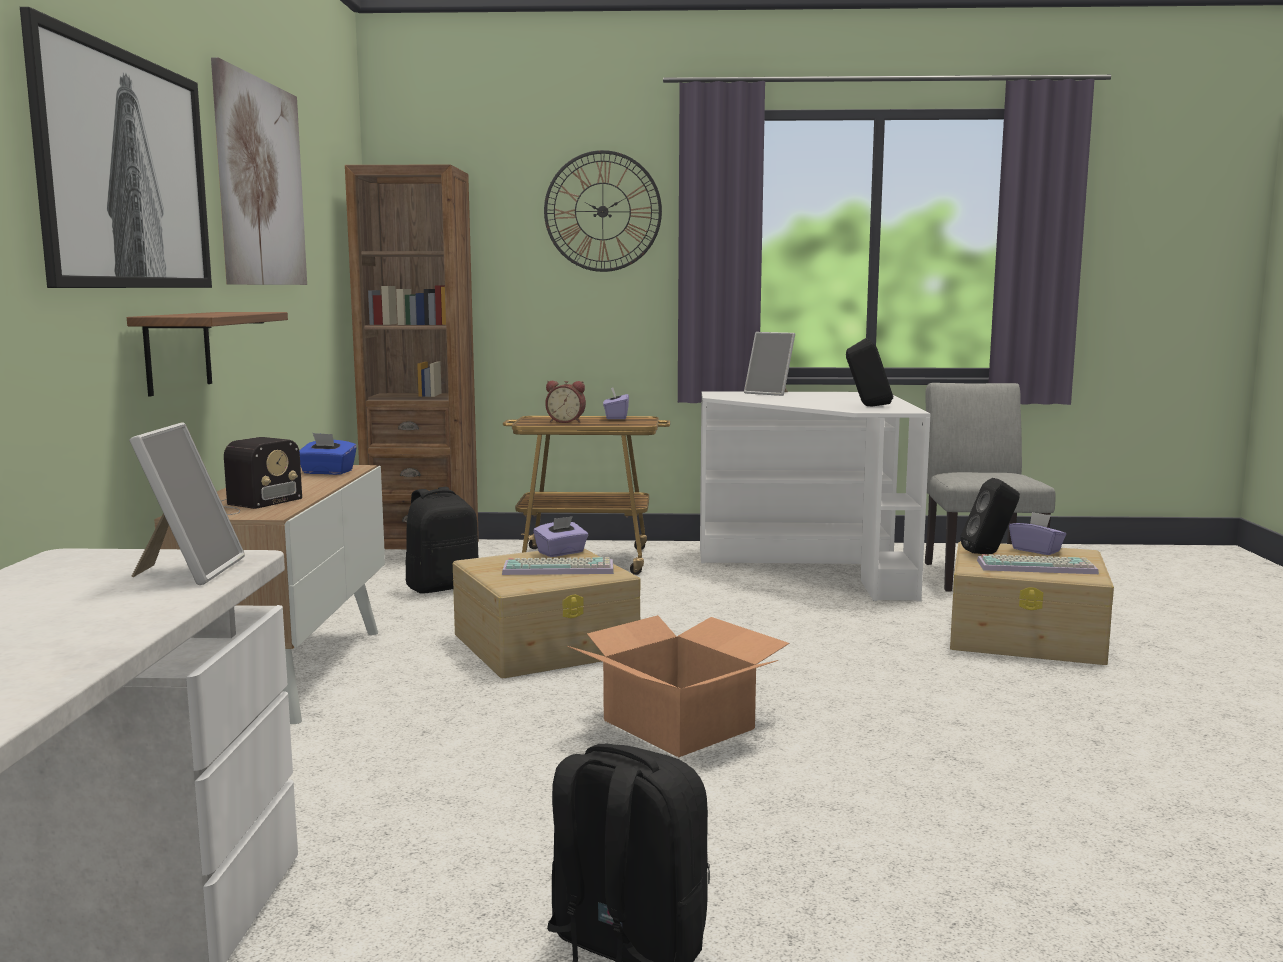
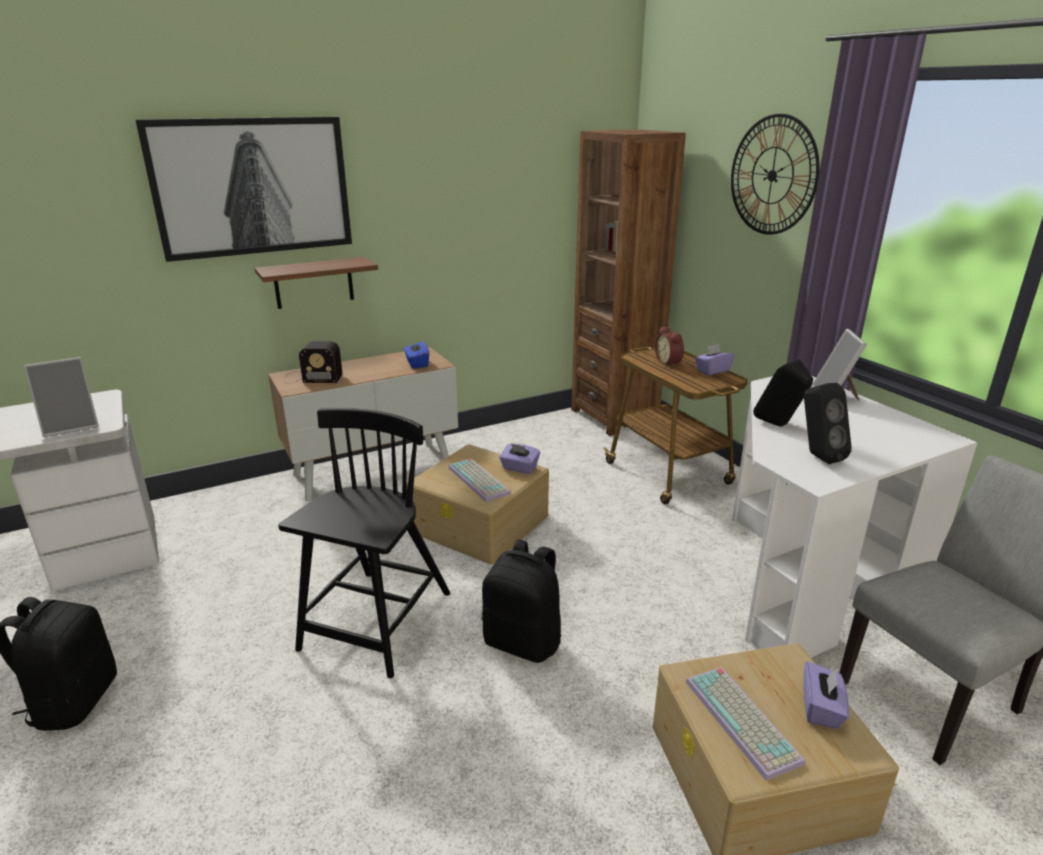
camera: 60 degrees right, 15 degrees up
(260, 183) = (437, 165): picture -> none
(443, 587) = (550, 451): black backpack -> black backpack (523, 642)
(679, 724) = (376, 623): cardboard box -> black chair
(989, 554) = (760, 674): black speaker -> black speaker (779, 426)

